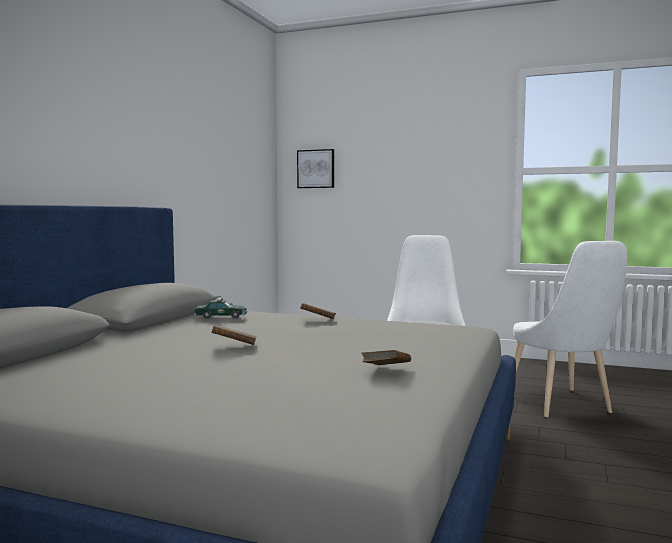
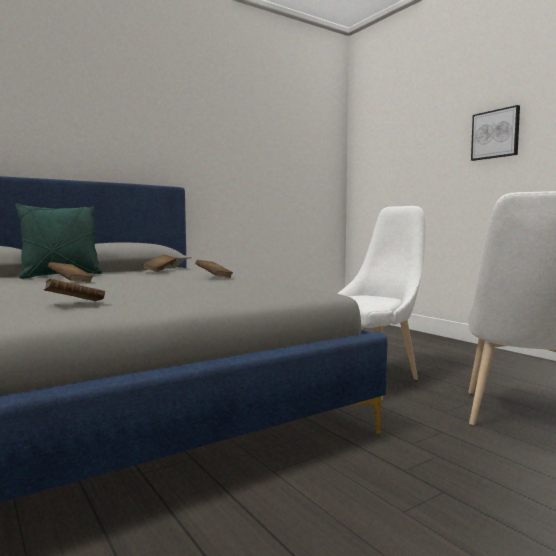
camera: 35 degrees right, 0 degrees up
(136, 338) = (61, 276): none -> green pillow
(221, 317) = (160, 270): toy car -> brown book
(316, 169) = (374, 156): picture -> picture (495, 134)

